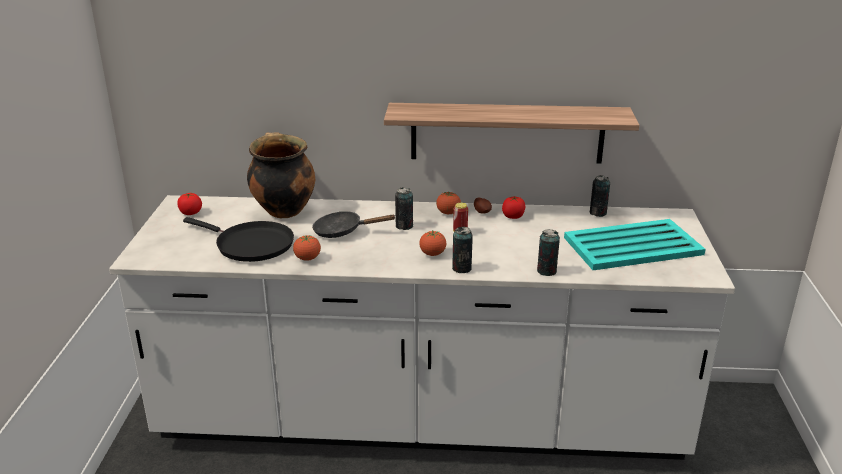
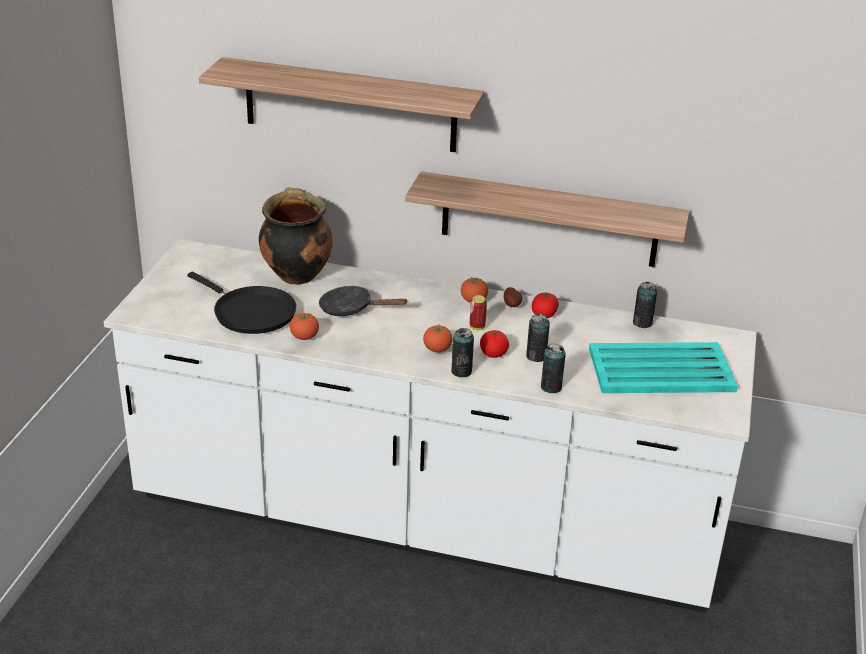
camera: 10 degrees right, 5 degrees up
(190, 213) = (198, 265): tomato -> tomato (493, 354)
(320, 48) = (350, 105): none -> shelf
(404, 226) = (419, 311): can -> can (536, 356)

